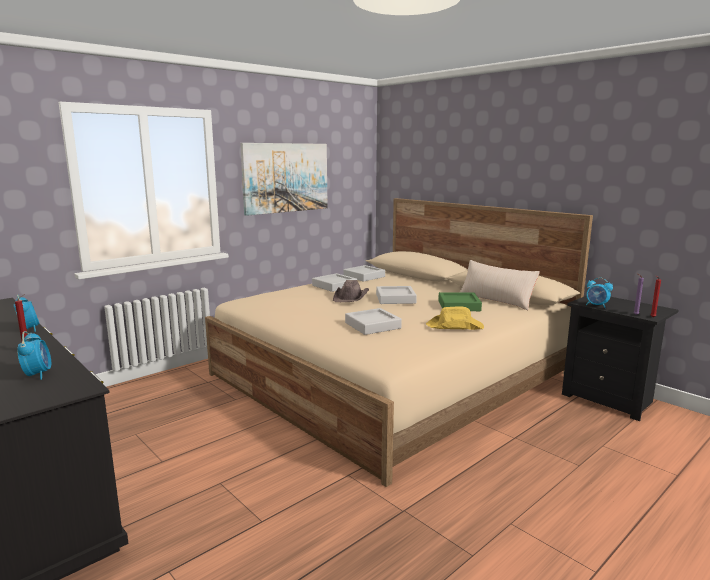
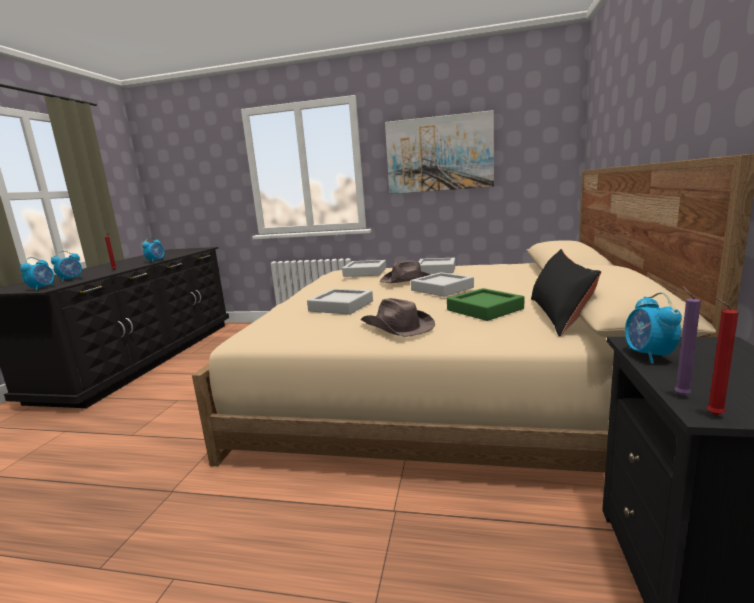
camera: 55 degrees right, 0 degrees up
(67, 390) = (42, 288): none -> alarm clock
(364, 276) = (496, 266): grey tray -> grey tray (365, 272)
(455, 326) = (397, 327): yellow hat -> brown hat
(496, 300) = (559, 315): beige pillow -> black pillow

